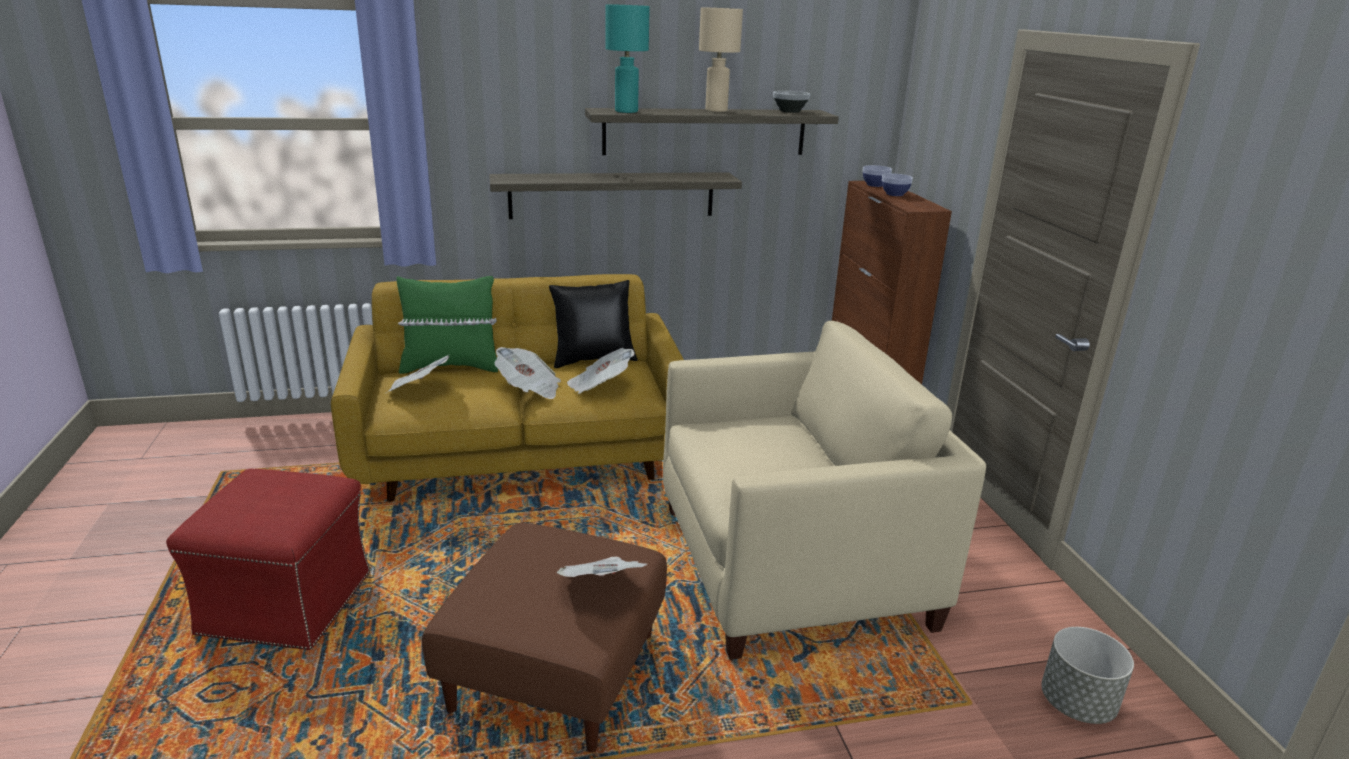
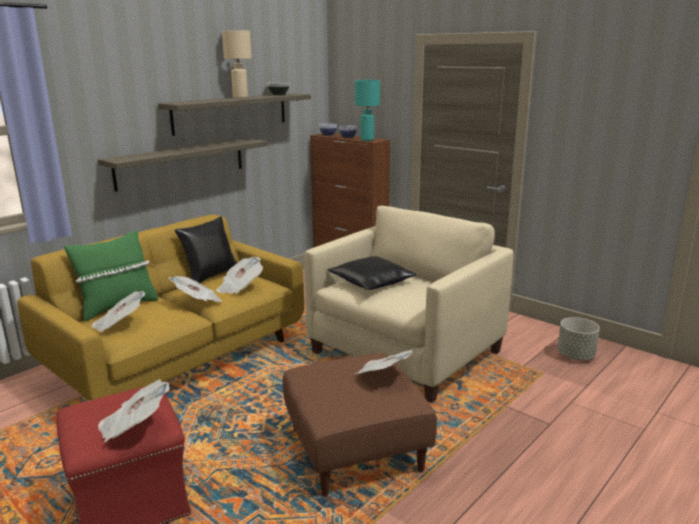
camera: 35 degrees left, 5 degrees down
(260, 520) = (134, 426): none -> newspaper
(626, 111) = (192, 102): turquoise table lamp -> turquoise table lamp (367, 140)
(747, 438) = (372, 282): none -> black pillow

